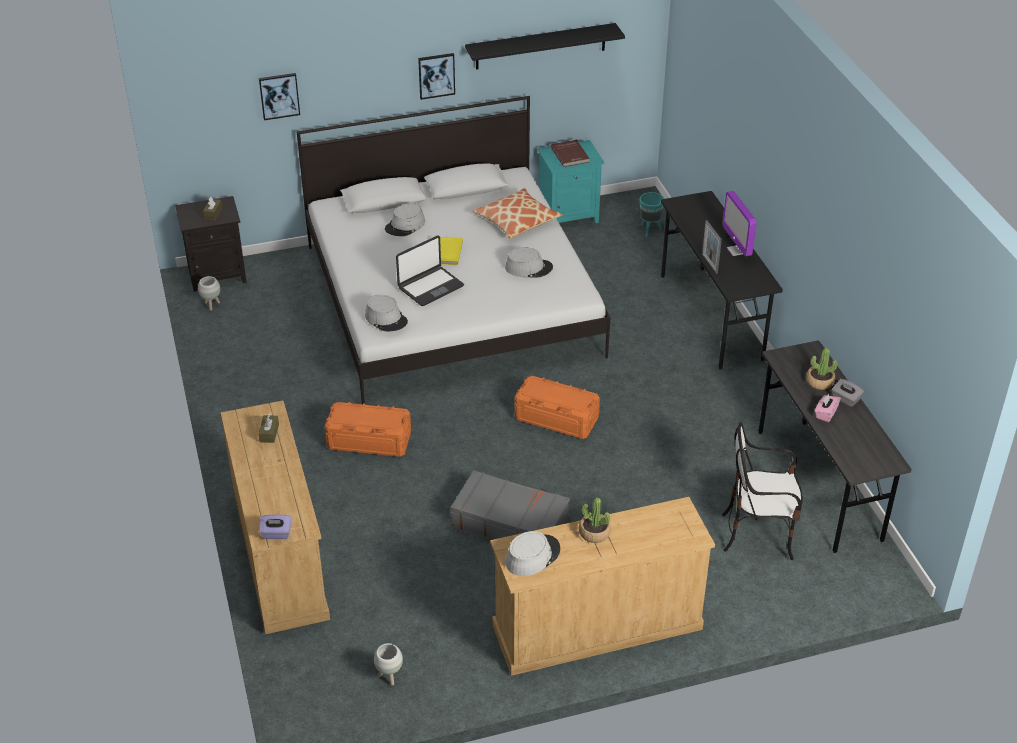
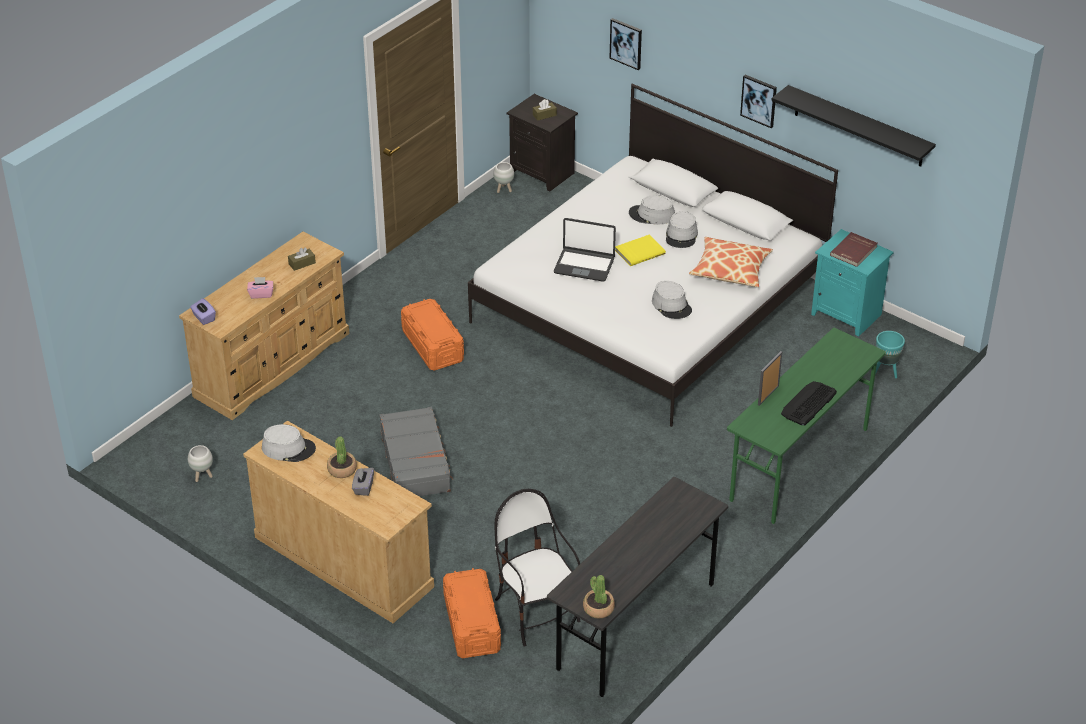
camera: 55 degrees right, 0 degrees up
(386, 318) = (519, 263): grey hat -> grey hat (681, 235)
(556, 419) = (561, 432): orange storage box -> orange storage box (471, 625)
(711, 317) = (799, 465): black desk -> green desk
(737, 250) = (808, 403): monitor -> keyboard
(819, 382) = (667, 527): potted plant -> potted plant (598, 608)
(825, 414) = (625, 547): pink tissue box -> pink tissue box (261, 294)
(845, 399) = (659, 552): grey tissue box -> grey tissue box (363, 487)

